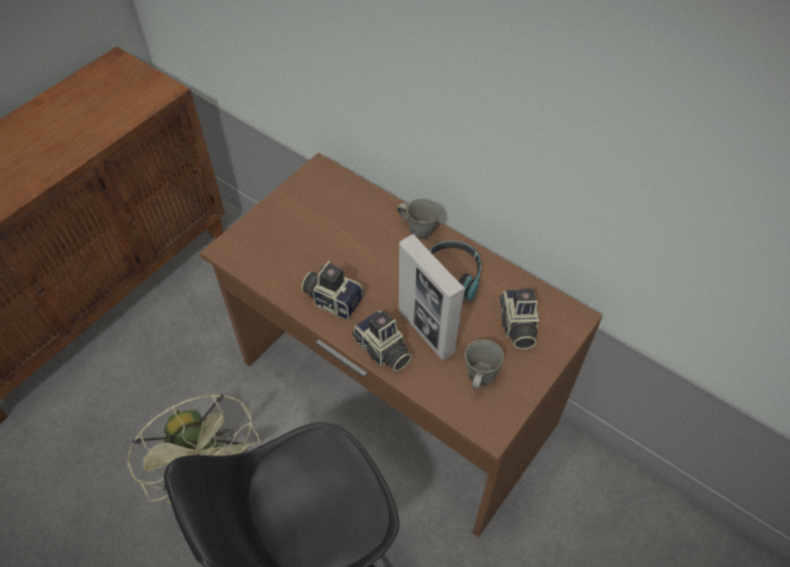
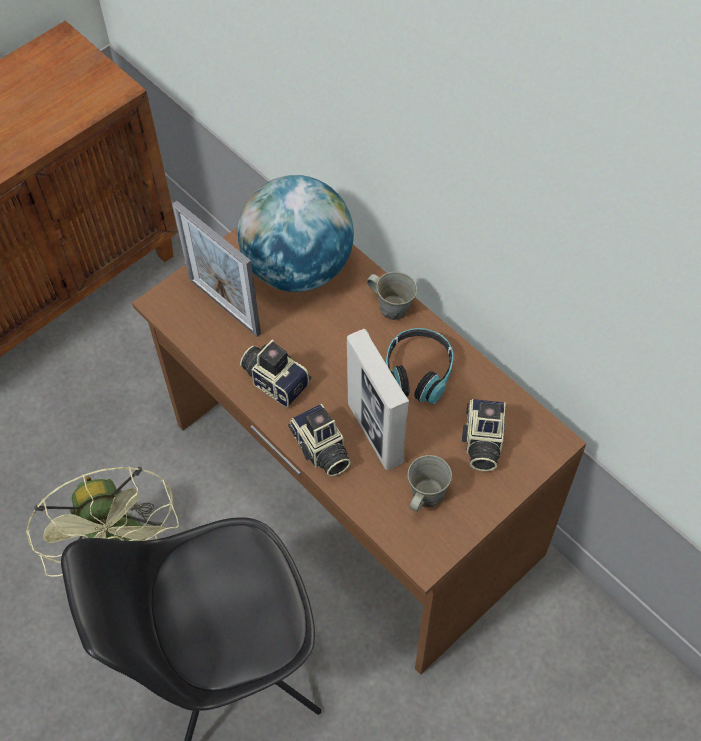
camera: 10 degrees right, 5 degrees up
(279, 246) = (224, 306): none -> picture frame
(336, 209) = (298, 267): none -> globe

